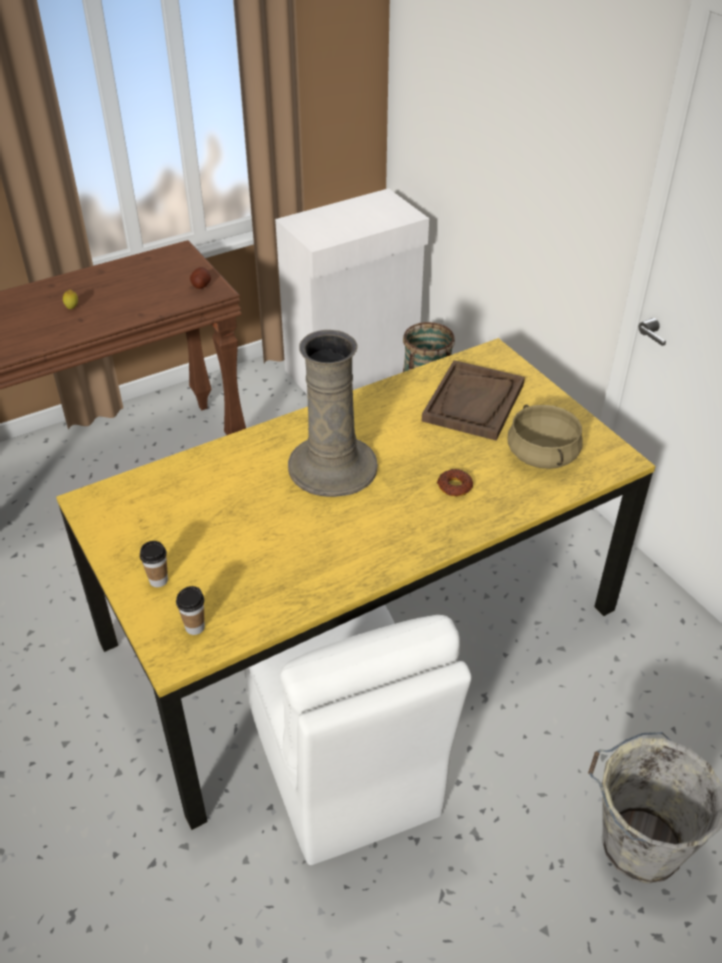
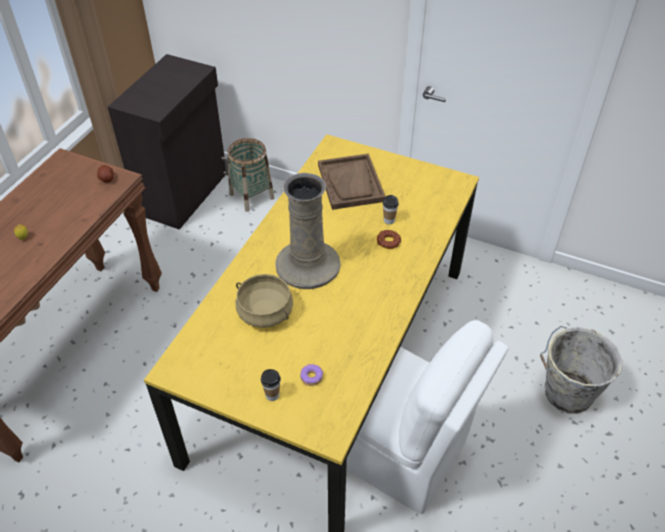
camera: 35 degrees left, 5 degrees up
(195, 627) = (324, 410): cup -> cup (389, 220)
(216, 586) = (311, 377): none -> donut
(354, 369) = (185, 193): white cabinet -> black cabinet
(541, 454) = (417, 198): beige cooking pot -> beige cooking pot (264, 312)

